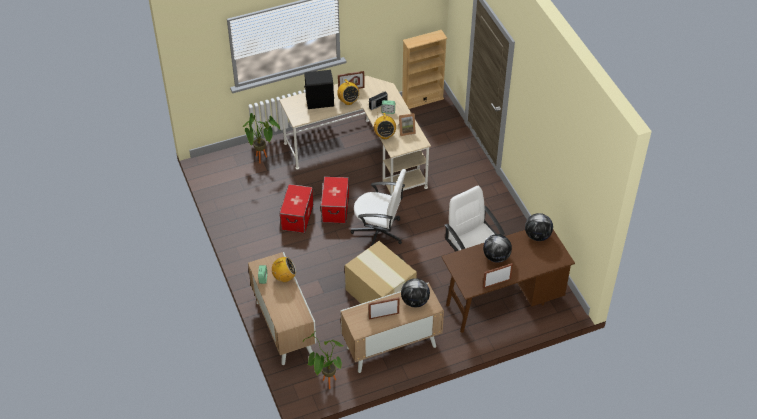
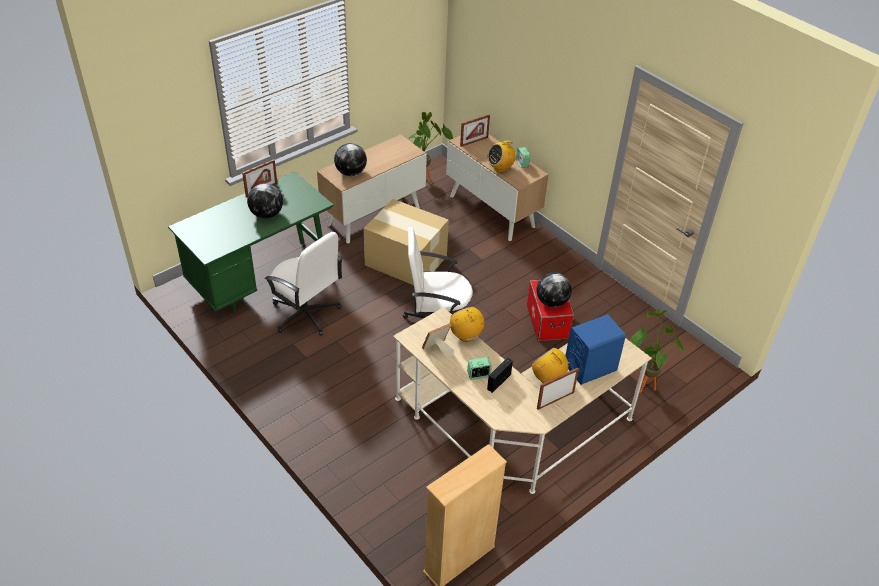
camera: 160 degrees right, 5 degrees down
(319, 101) = (590, 367): black speaker -> blue speaker
(335, 208) = (506, 342): storage box -> none
(383, 316) = (379, 156): picture frame -> picture frame (474, 141)
(502, 302) = (261, 279): brown desk -> green desk
(537, 236) = (218, 245): globe -> globe (552, 302)

